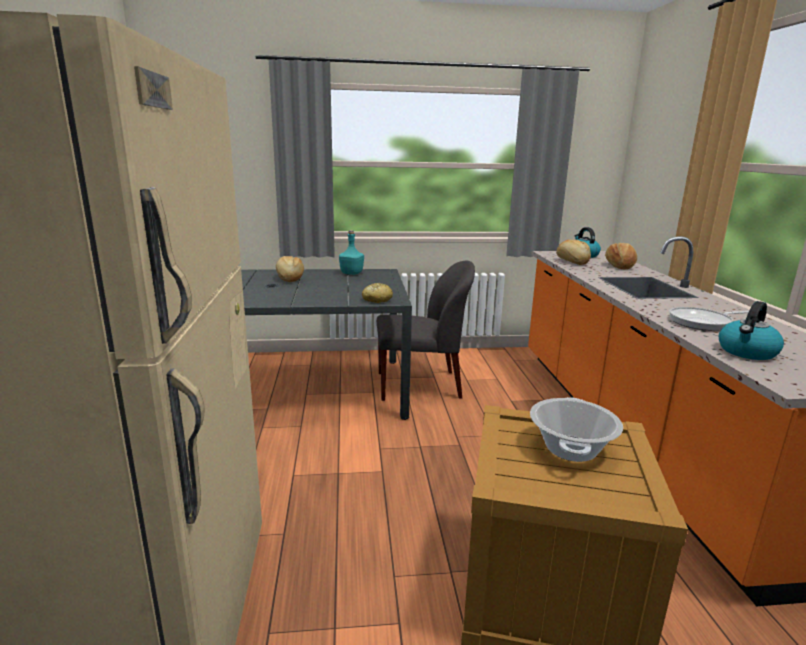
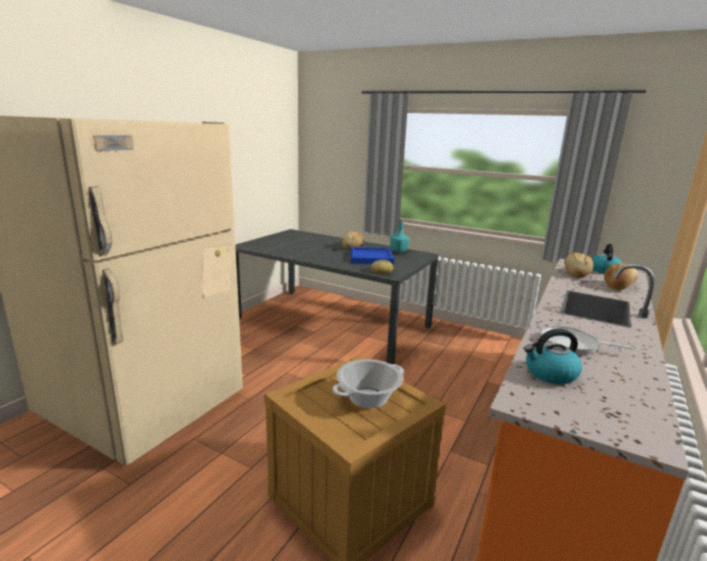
camera: 35 degrees right, 0 degrees up
(335, 286) = (371, 258): none -> blue tray
(421, 385) = (428, 348): grey chair -> none

